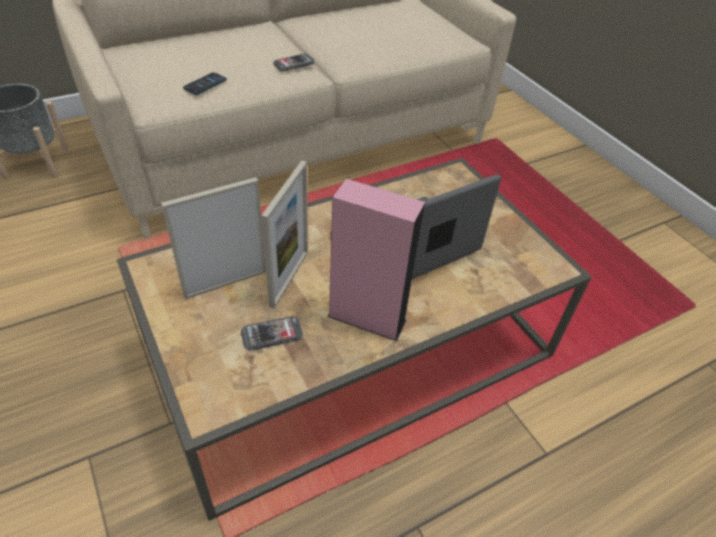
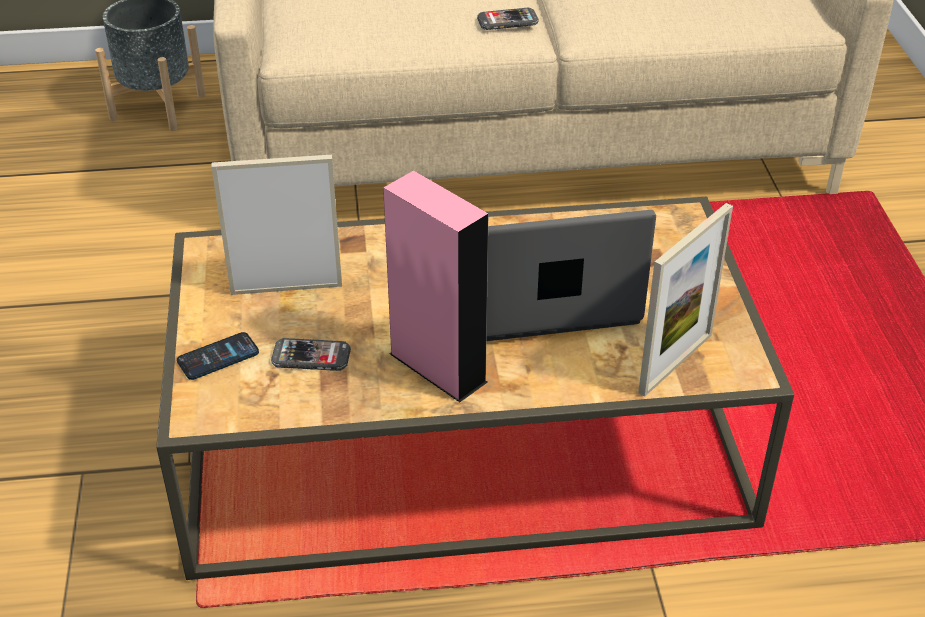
camera: 25 degrees right, 5 degrees down
(205, 84) = (369, 33): phone -> phone (218, 357)
(289, 278) = (366, 300): picture frame -> picture frame (675, 363)

